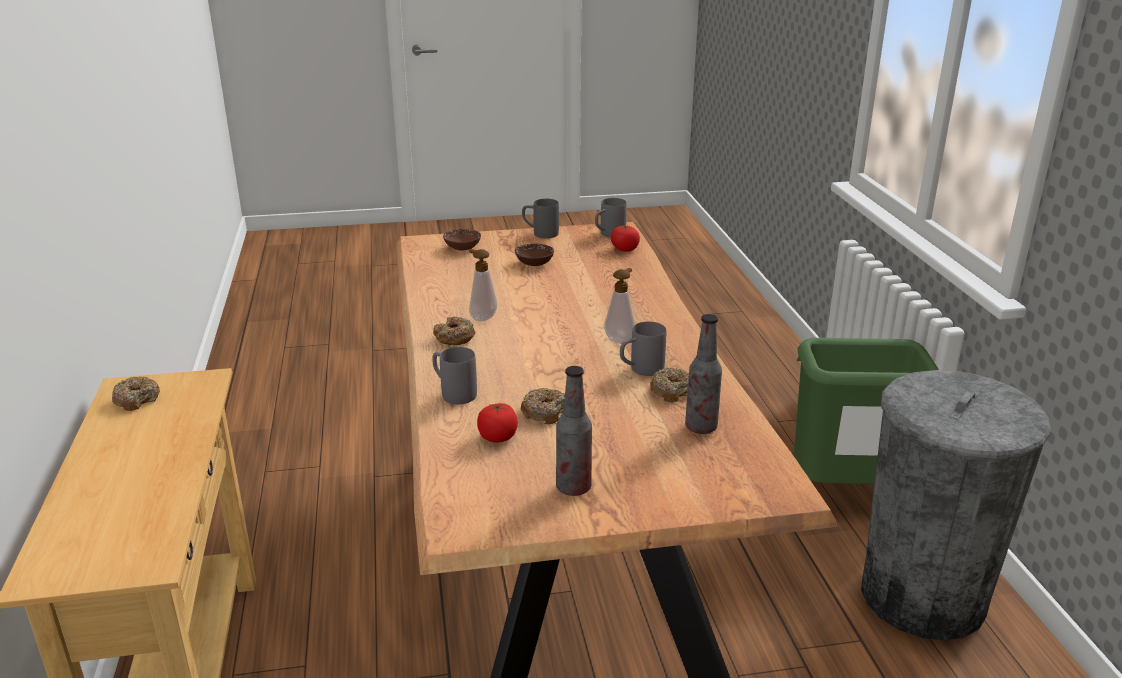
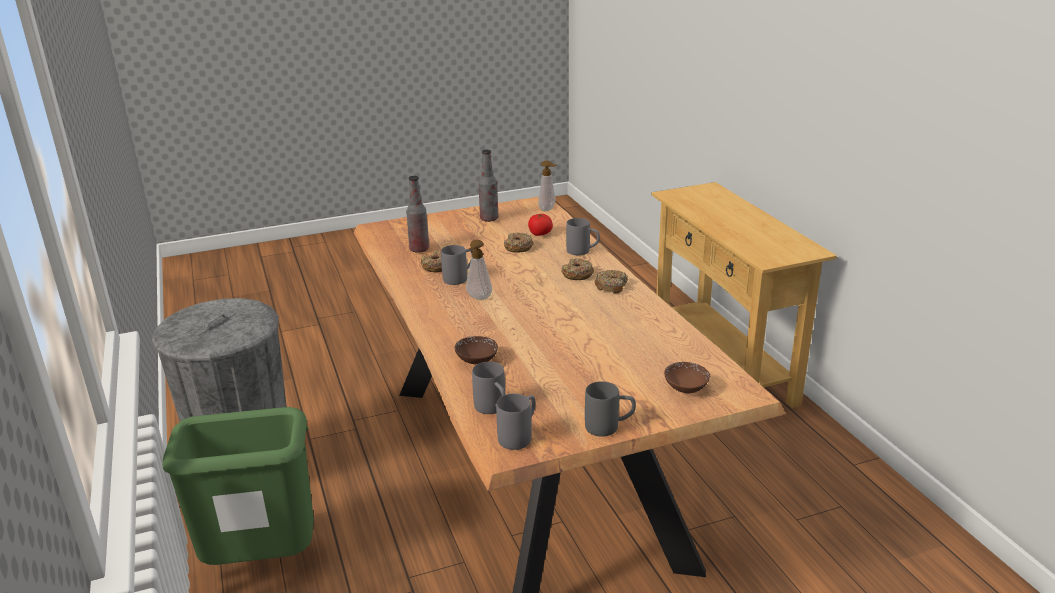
camera: 170 degrees right, 0 degrees up
(137, 399) = (790, 245): donut -> donut (577, 274)
(482, 317) = (602, 305): soap dispenser -> soap dispenser (548, 209)
(534, 263) = (590, 373): brown bowl -> brown bowl (476, 360)
(624, 249) = (493, 409): tomato -> grey mug

